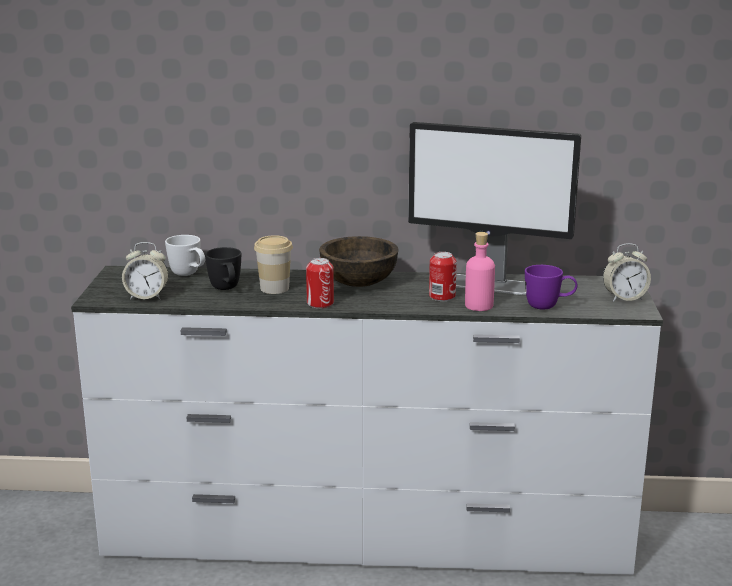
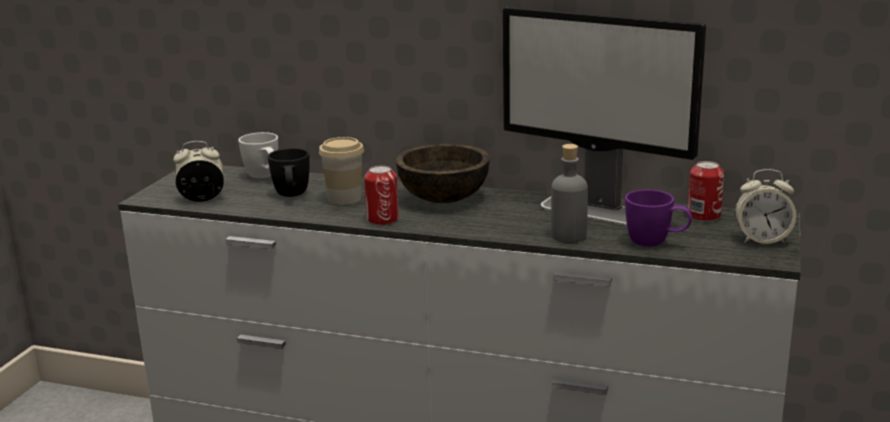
camera: 15 degrees right, 0 degrees up
(147, 296) = (202, 199): alarm clock -> alarm clock turned 150 degrees clockwise
(442, 296) = (530, 221): can -> can (703, 216)
(479, 305) = (568, 236): pink bottle -> grey bottle

